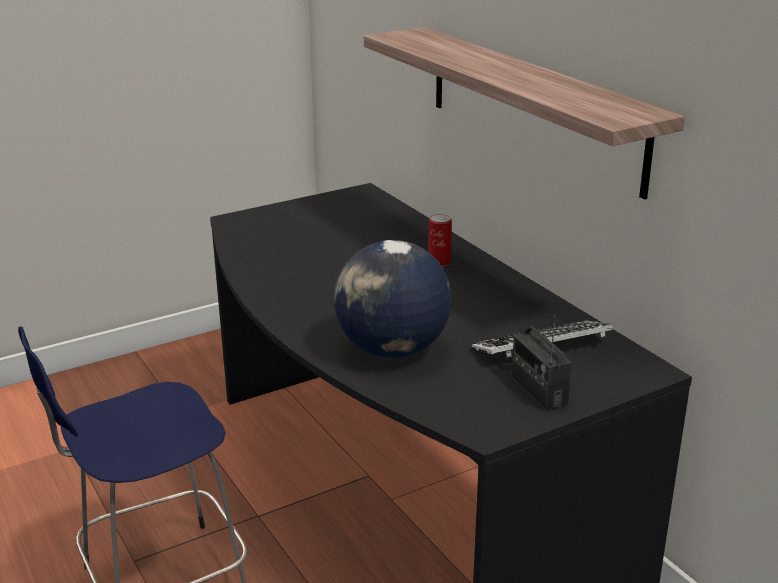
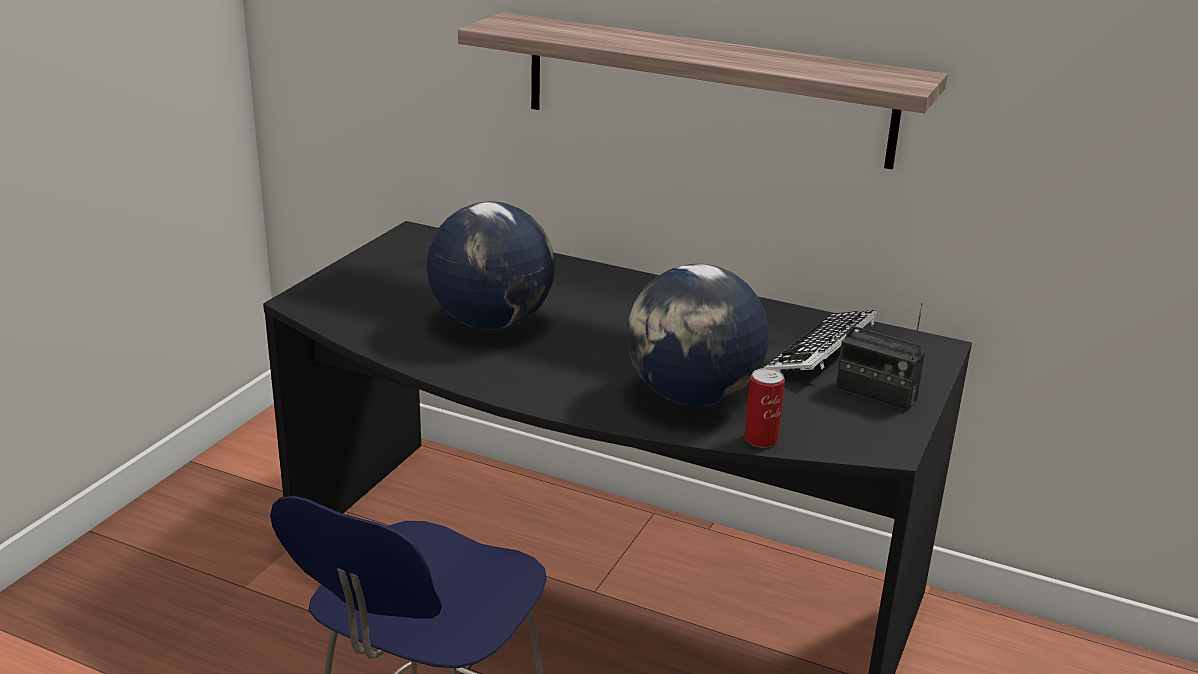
camera: 35 degrees left, 0 degrees up
(329, 263) = (492, 322): none -> globe
(439, 262) = (608, 292): can -> can (761, 439)

